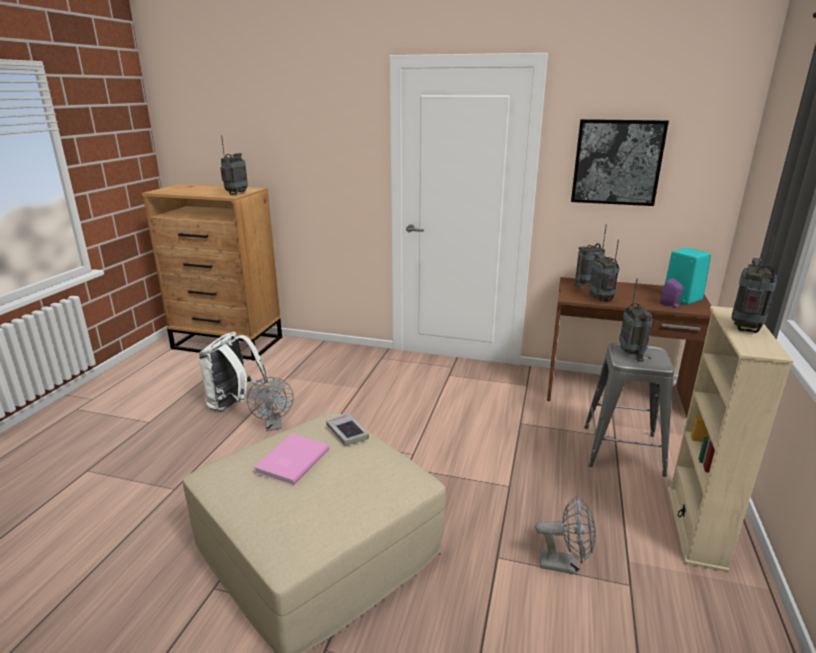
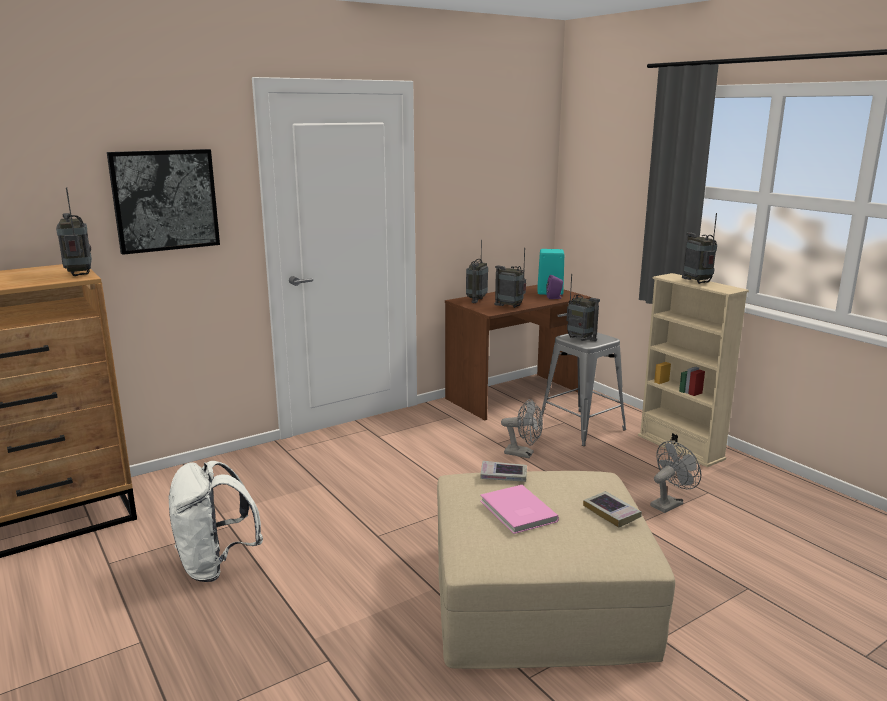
camera: 50 degrees left, 5 degrees down
(274, 426) = (307, 555): grey fan -> grey fan (523, 454)
(341, 508) = (611, 512): none -> book
(617, 162) = (475, 182): picture -> picture (165, 200)

